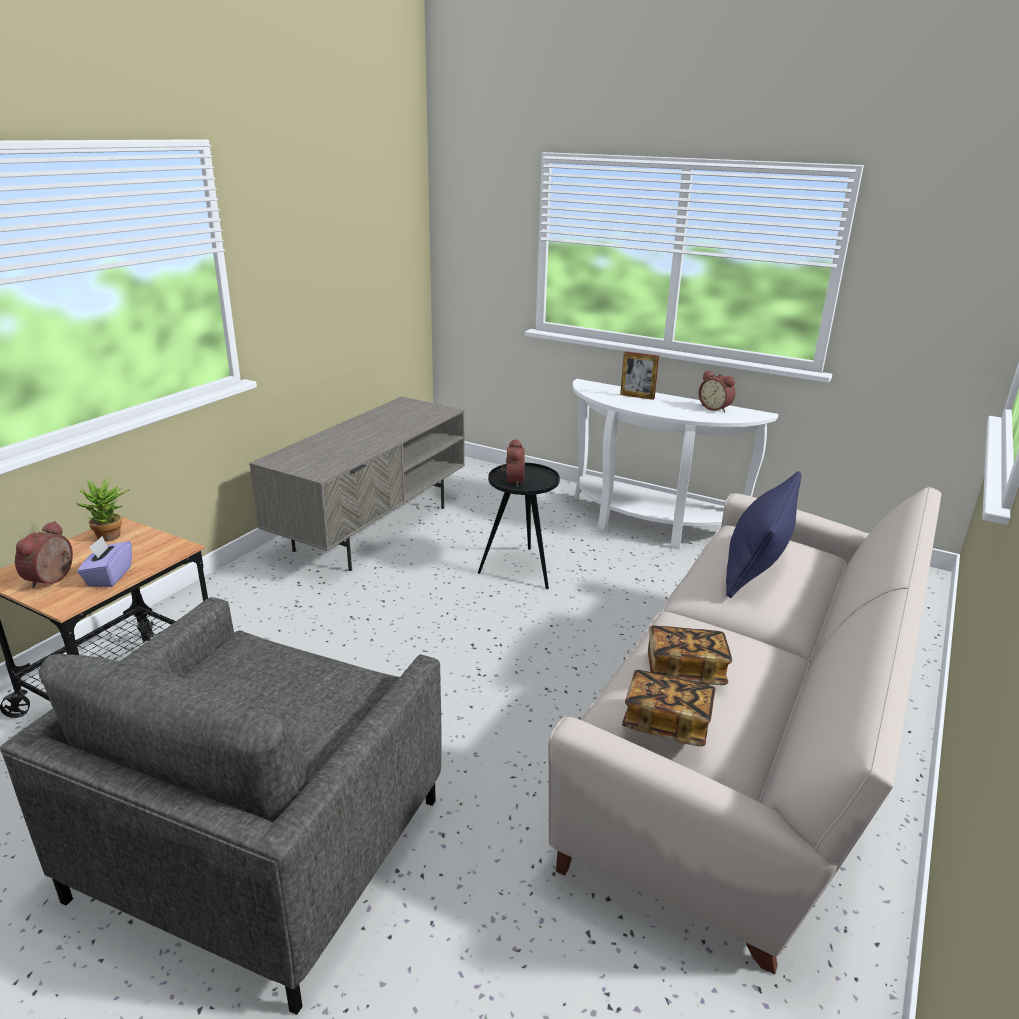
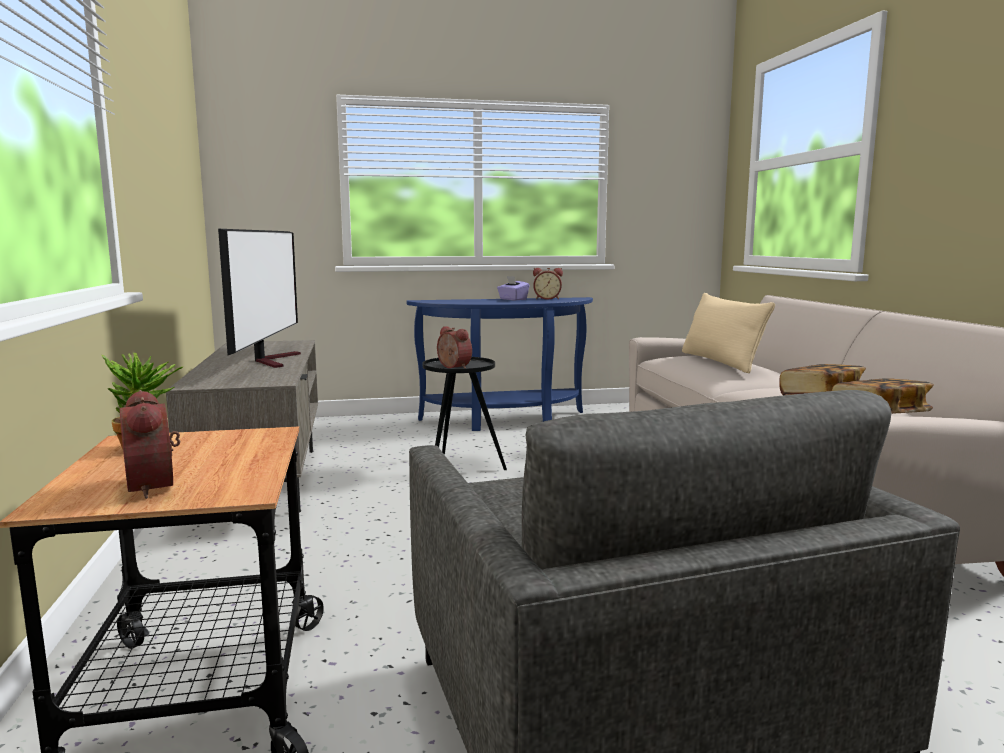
camera: 40 degrees left, 15 degrees down
(109, 576) = (240, 465): purple tissue box -> purple tissue box (512, 299)
(374, 438) = (273, 360): none -> television
(637, 396) = (480, 300): picture frame -> none
(648, 525) = (505, 421): white console table -> blue console table
(756, 564) = (720, 362): blue pillow -> beige pillow

